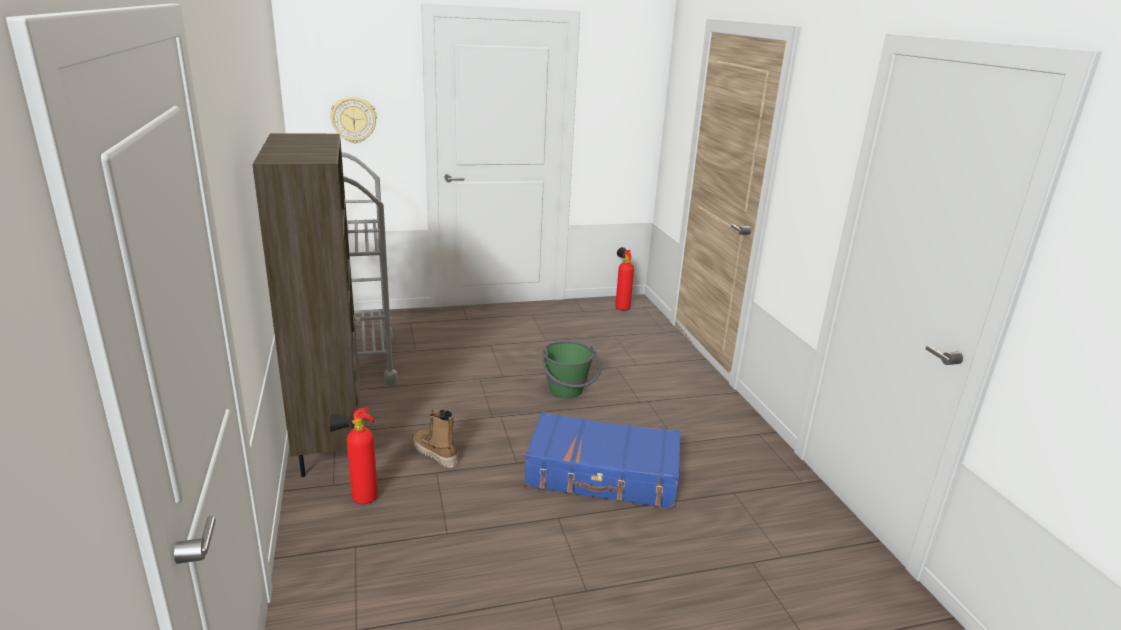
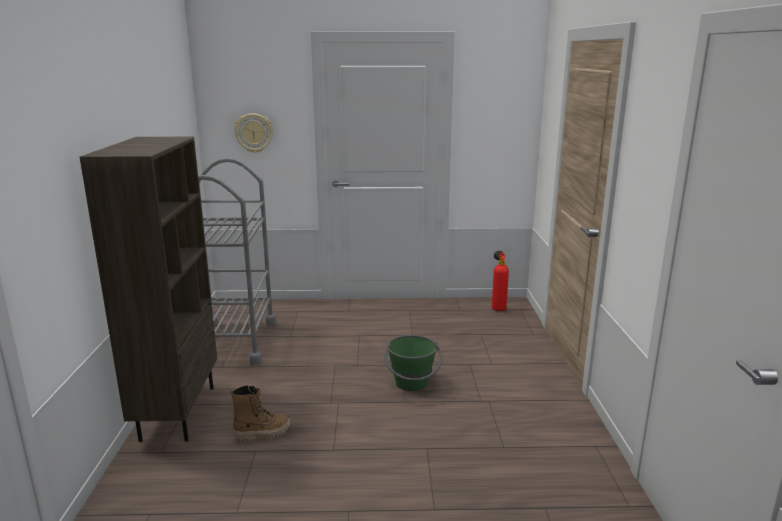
camera: 15 degrees right, 5 degrees down
(358, 499) = (175, 468): fire extinguisher -> none
(435, 454) = (262, 433): boot -> boot turned 105 degrees clockwise
(603, 475) = (412, 472): blue suitcase -> none

